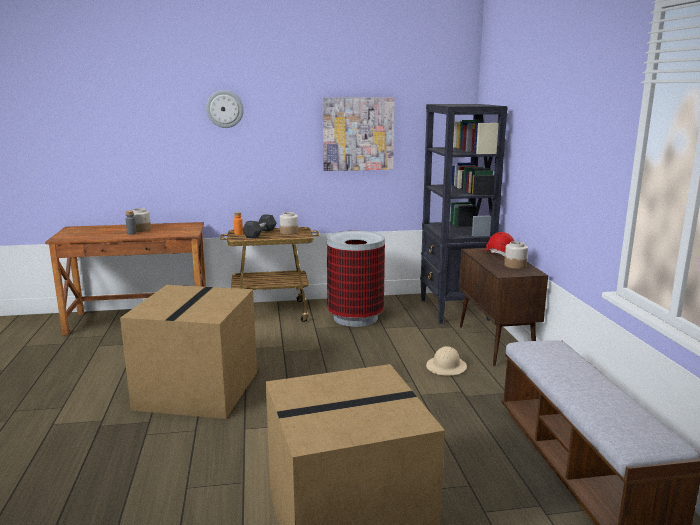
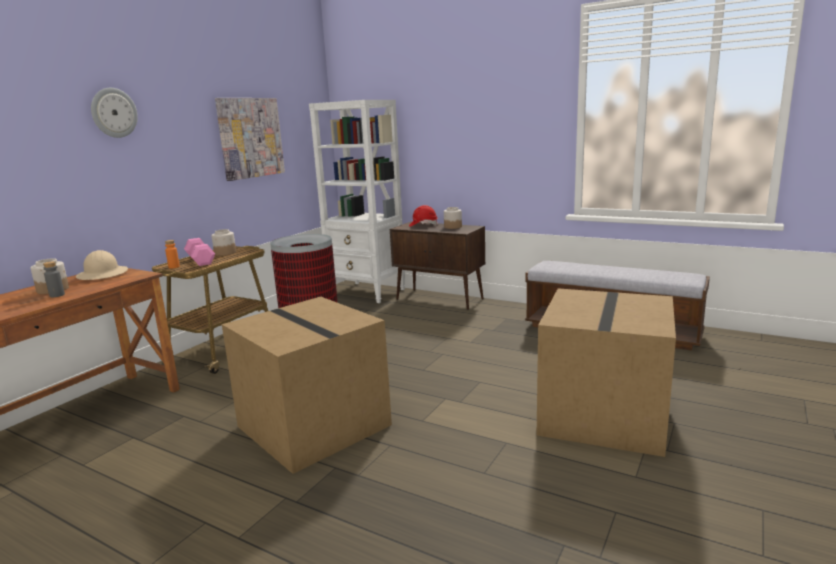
camera: 50 degrees left, 0 degrees up
(260, 233) = (200, 260): grey dumbbell -> pink dumbbell
(446, 367) = (446, 322): beige hard hat -> beige hard hat (103, 274)
(454, 310) = (367, 292): black bookcase -> white bookcase

